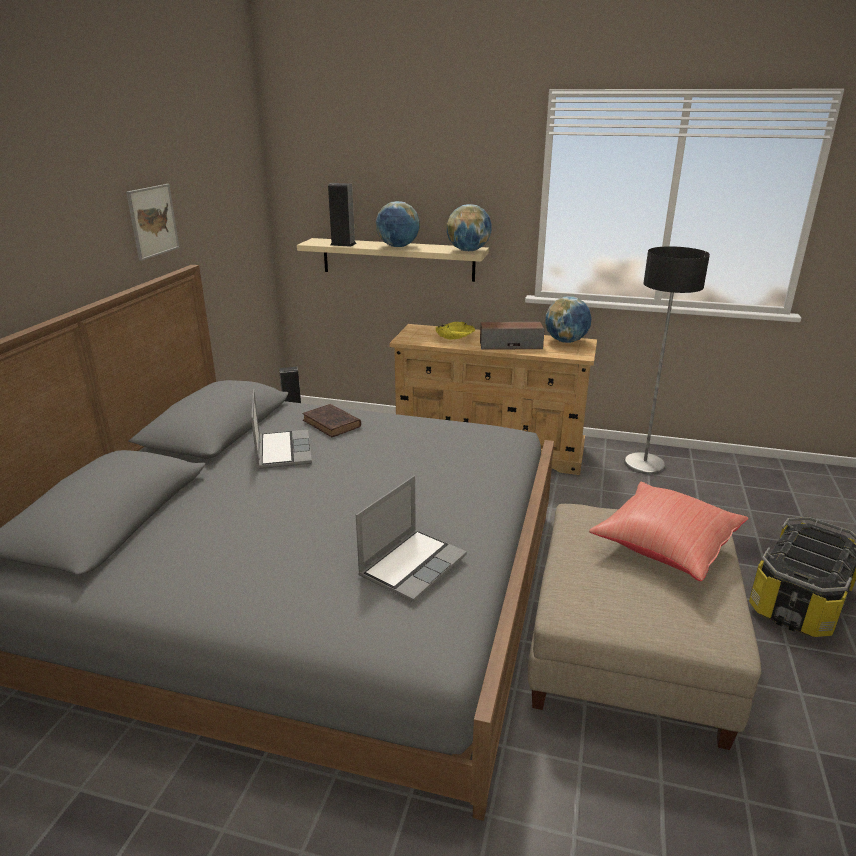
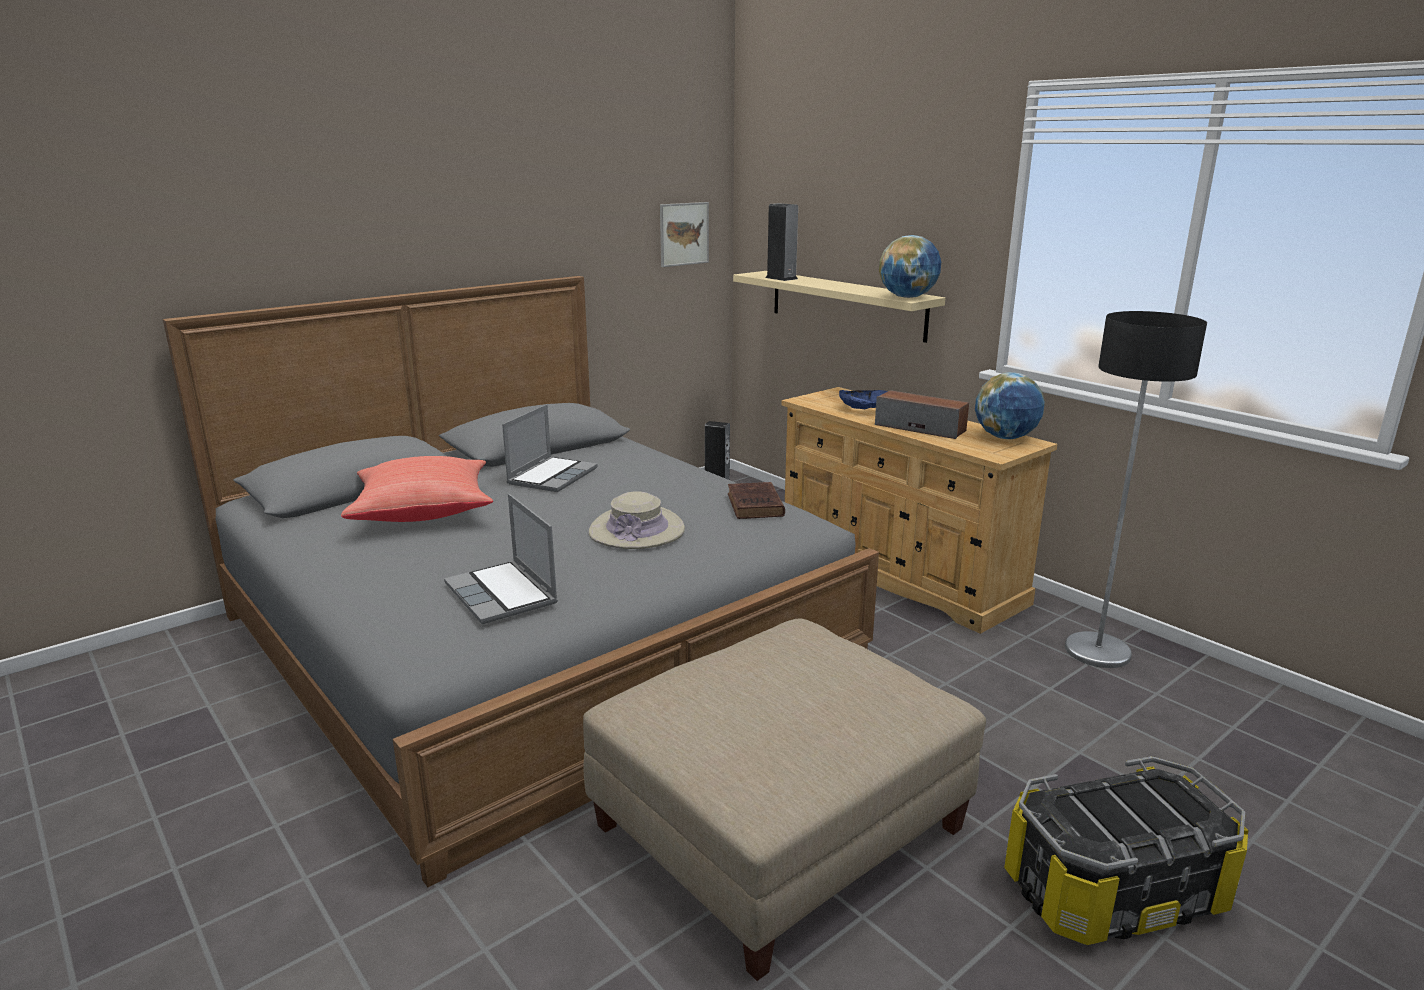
camera: 35 degrees right, 5 degrees down
(153, 221) = (535, 224): picture -> picture (684, 234)
(332, 424) = (633, 466): brown book -> brown book (755, 506)
(398, 246) = (835, 286): globe -> none
(412, 565) = (503, 594): laptop -> laptop turned 75 degrees clockwise
(421, 476) = (637, 530): none -> beige hat
(455, 337) = (867, 408): yellow bowl -> blue bowl
(664, 546) = (838, 694): red pillow -> red pillow (423, 512)

